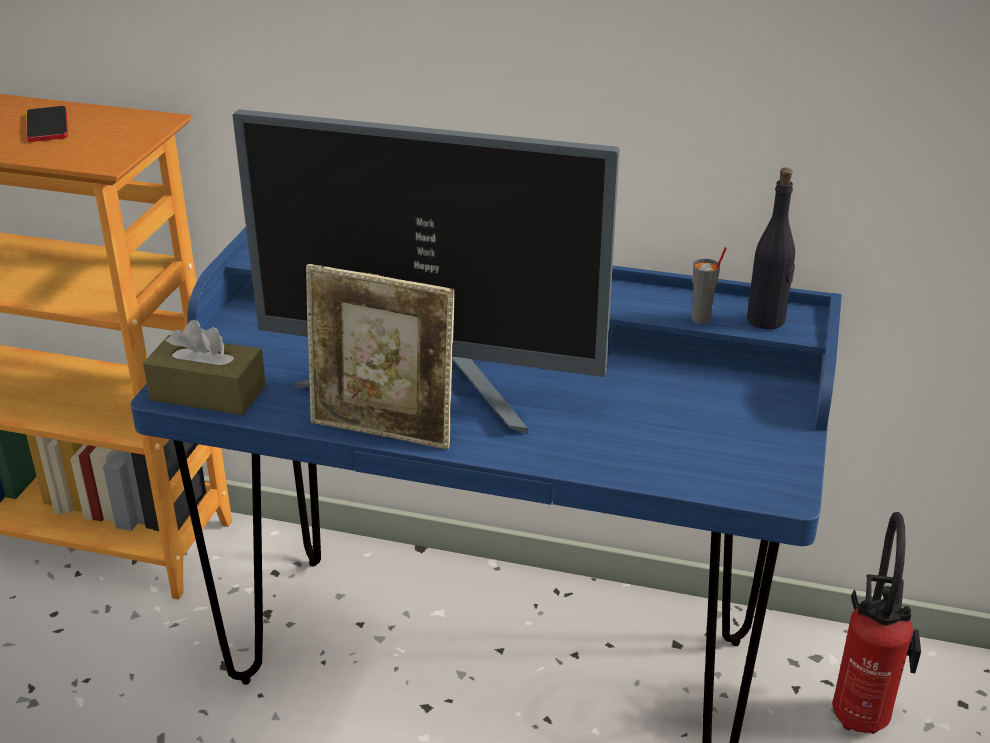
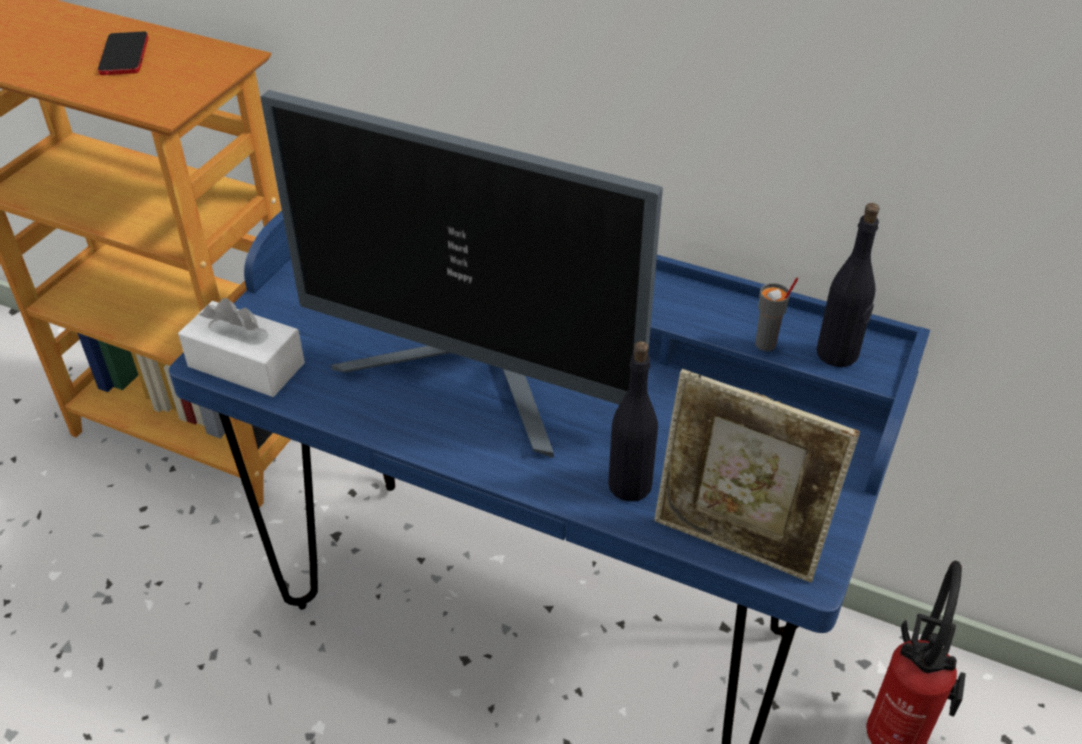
camera: 10 degrees right, 10 degrees up
(208, 393) = (246, 365): brown tissue box -> white tissue box
(383, 431) = (407, 435): picture frame -> picture frame (736, 545)
(605, 446) = (630, 485): none -> black bottle

